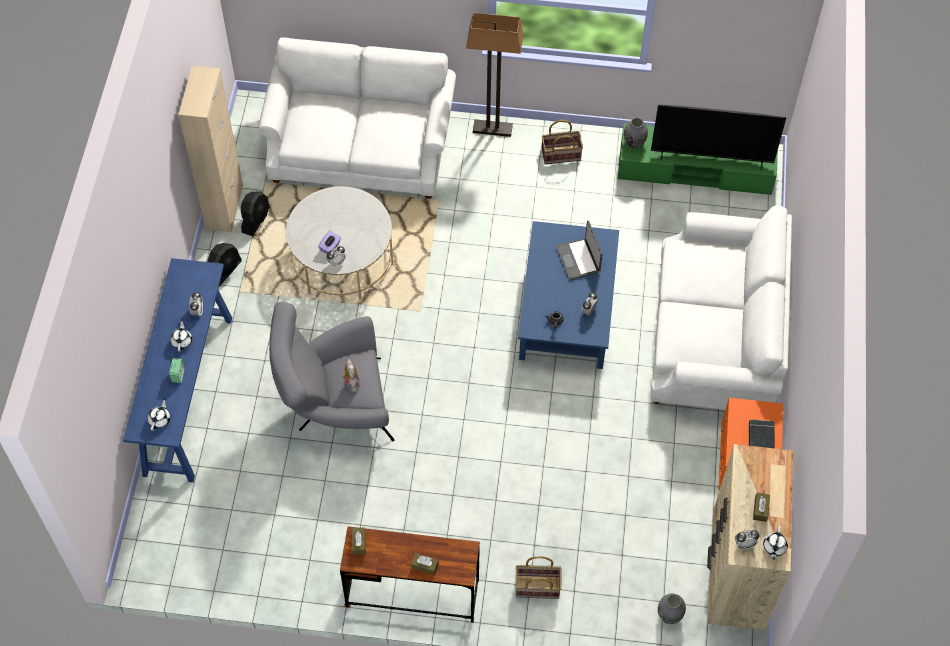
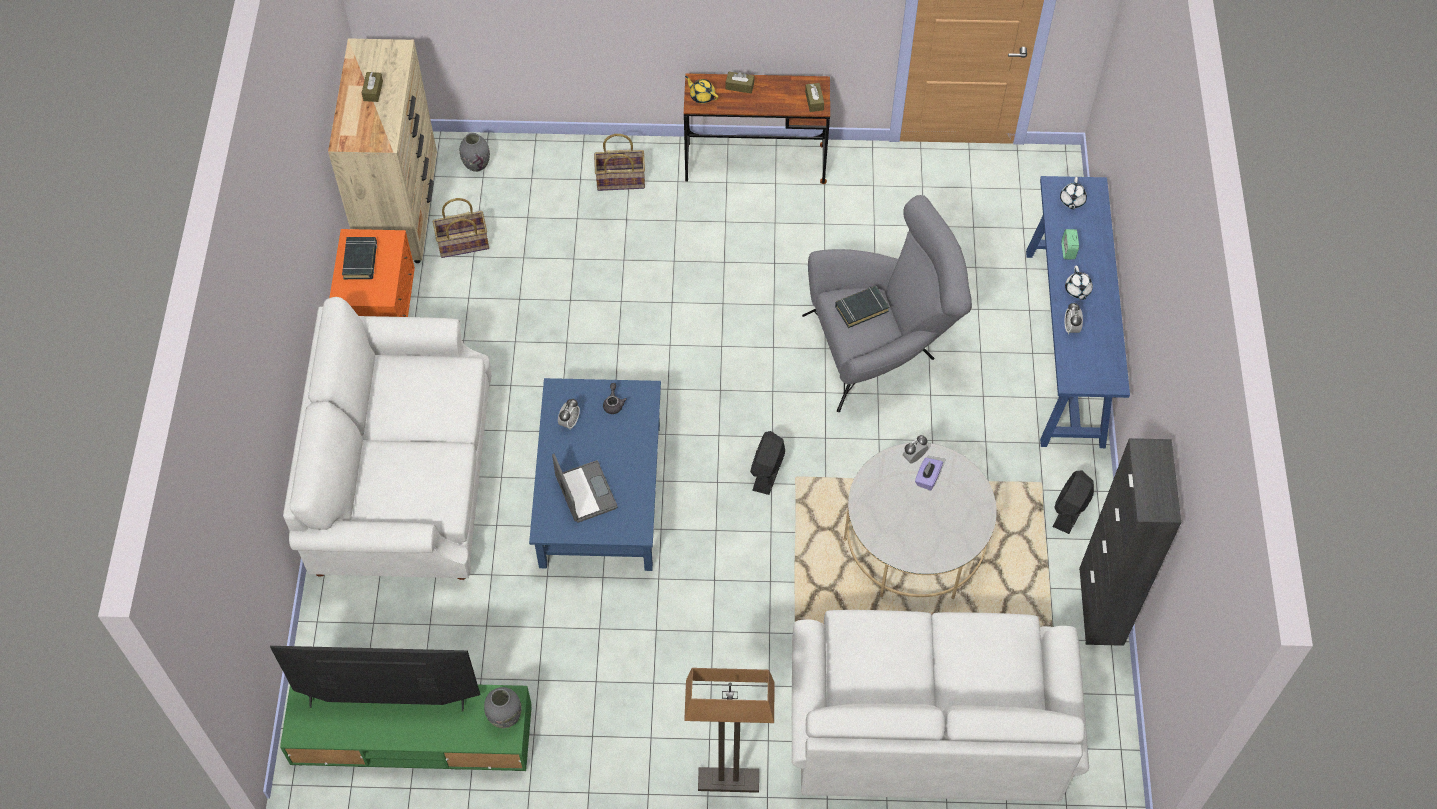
camera: 175 degrees right, 0 degrees up
(224, 207) = (1101, 606): beige cabinet -> black cabinet
(256, 220) = (1050, 590): black fan -> black fan (767, 471)
(351, 383) = (861, 308): plush toy -> black book
(460, 558) = (702, 96): none -> yellow teapot
(561, 154) = (618, 744): basket -> basket (463, 244)
(744, 544) = (394, 57): alarm clock -> none
(774, 547) = (362, 57): white teapot -> none

